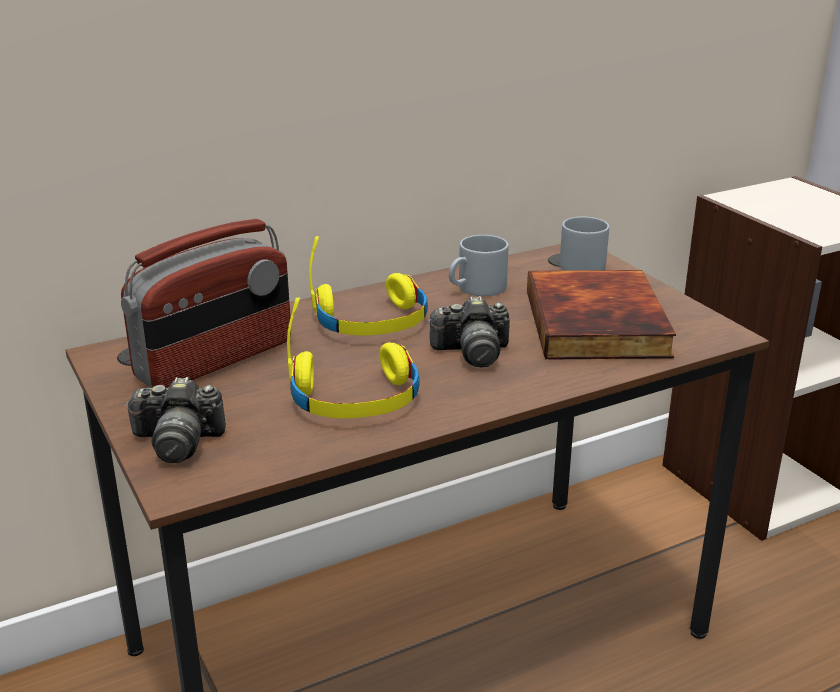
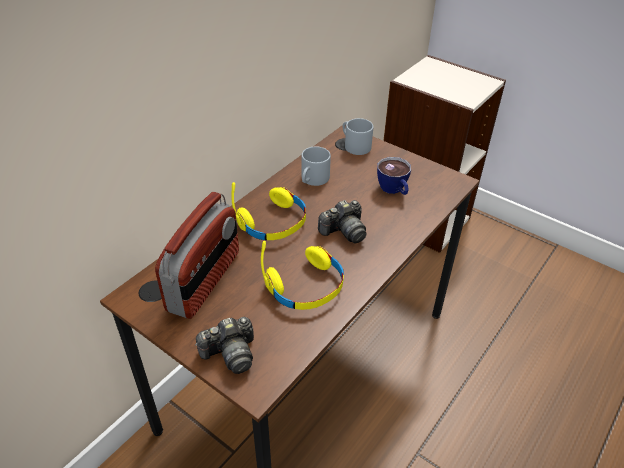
camera: 25 degrees left, 15 degrees up
(599, 324) = (394, 190): book -> cup

